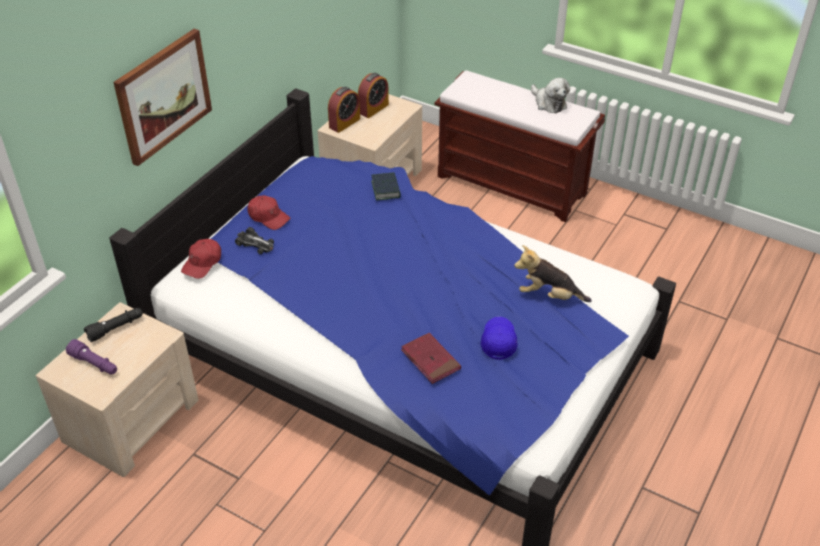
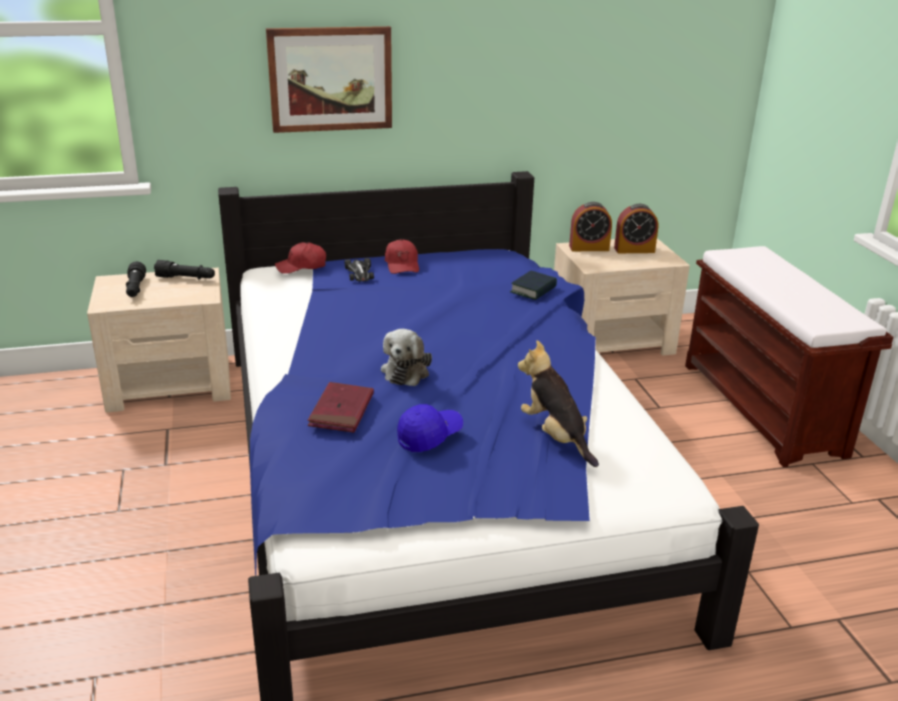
camera: 45 degrees right, 15 degrees down
(94, 364) = (135, 288): purple flashlight -> black flashlight
(548, 103) = (824, 299): plush toy -> plush toy (406, 371)

